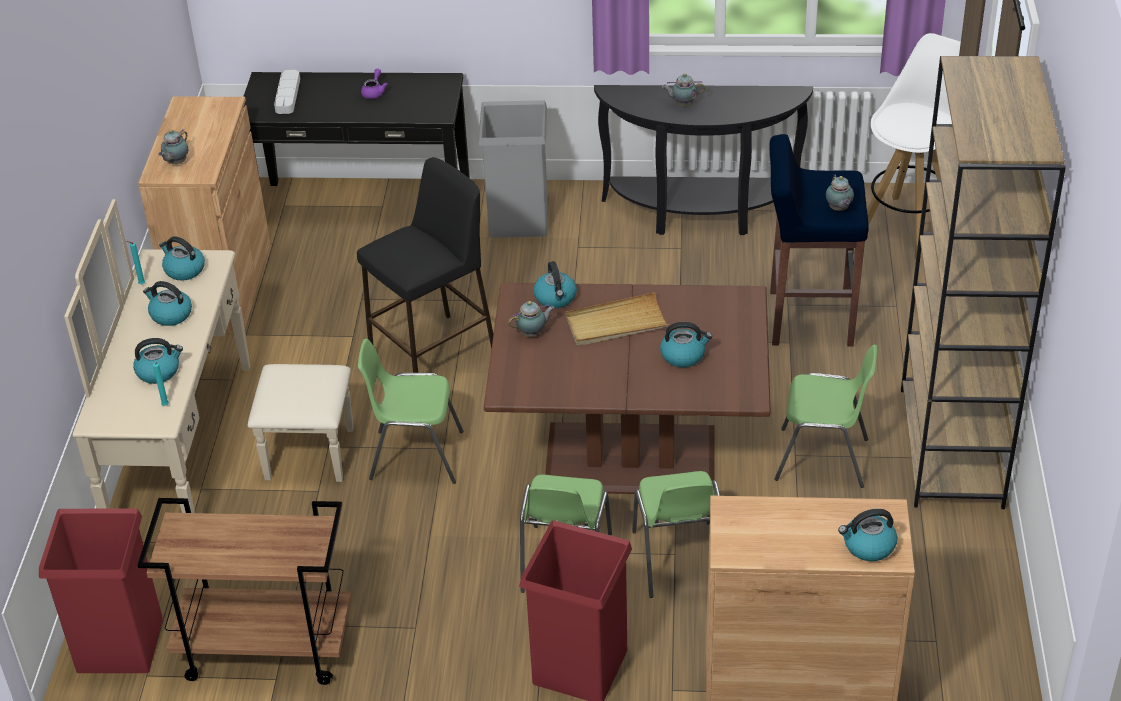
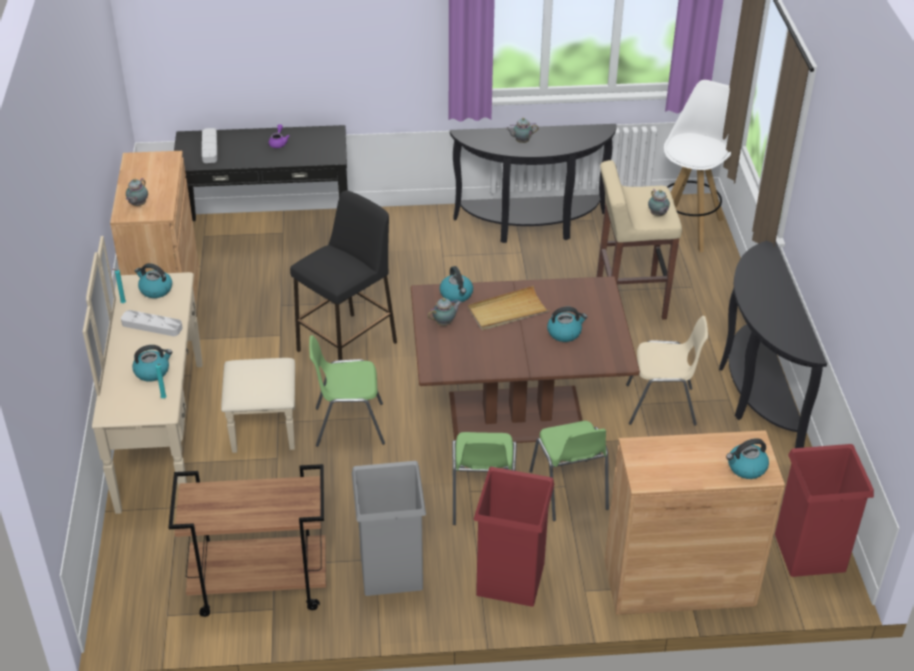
camera: 10 degrees left, 0 degrees up
(119, 644) = (140, 592): red trash can -> red trash can (809, 552)
(170, 315) = (152, 326): kettle -> grey tray
(519, 219) = (392, 237): grey trash can -> grey trash can (391, 570)
(808, 318) = (629, 300): blue stool -> beige stool
(823, 459) = (661, 406): green chair -> beige chair
(952, 448) = (755, 390): brown bookcase -> black console table

